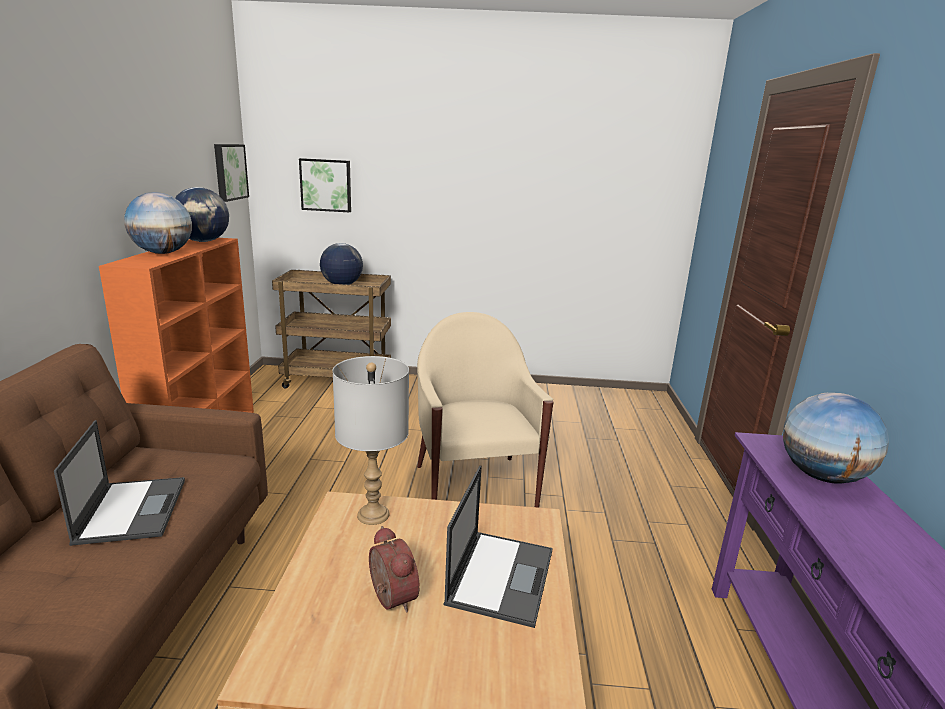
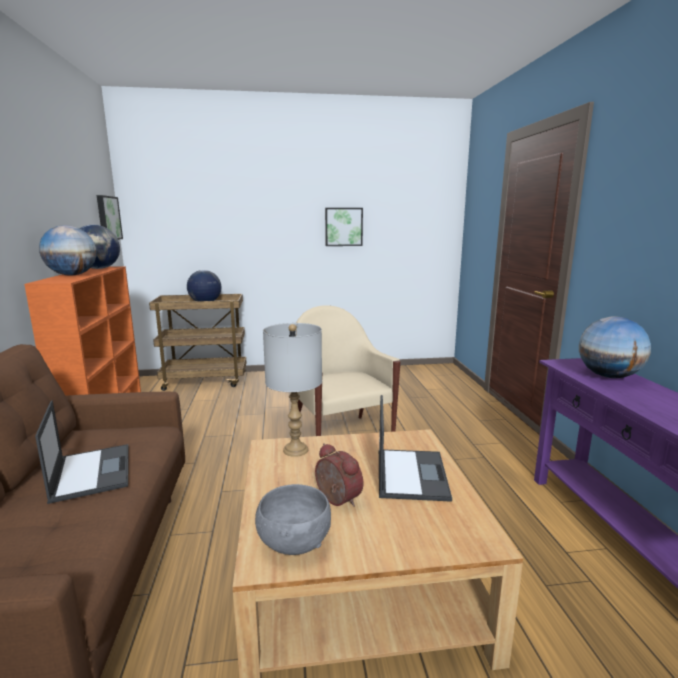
camera: 10 degrees left, 5 degrees down
(312, 650) = (293, 542): none -> grey bowl
(326, 185) = (186, 226): picture -> picture (343, 227)

